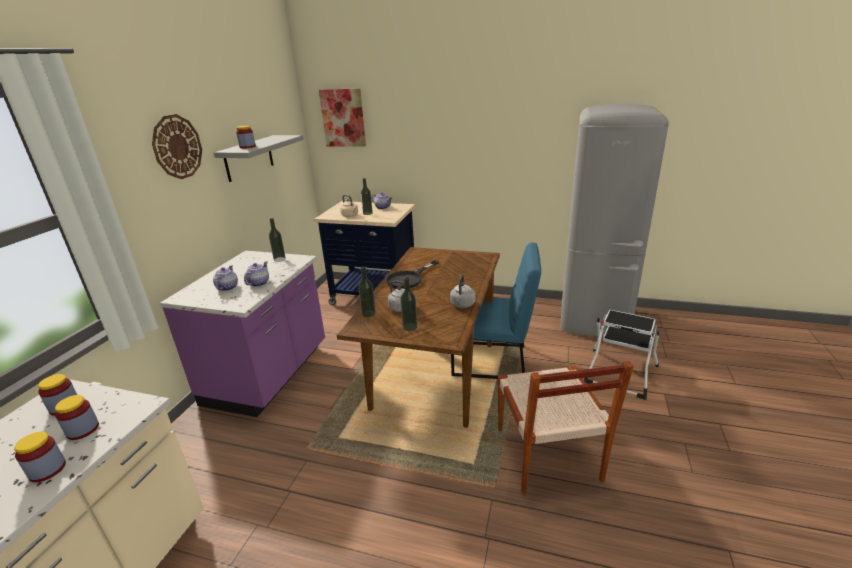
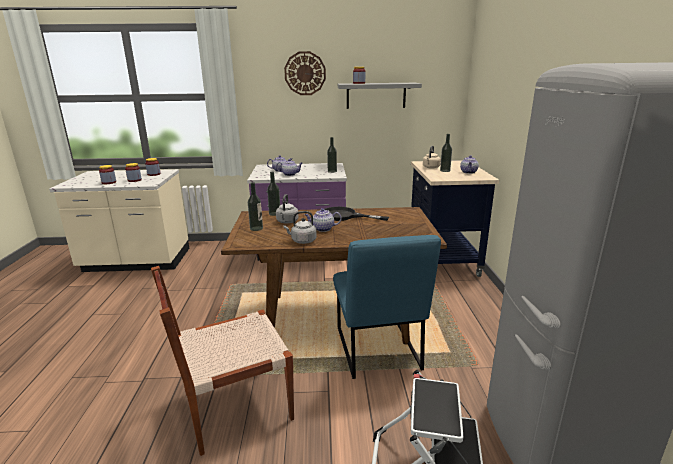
camera: 70 degrees right, 5 degrees down
(343, 118) = (484, 75): picture -> none
(437, 293) = (322, 229): none -> teapot

